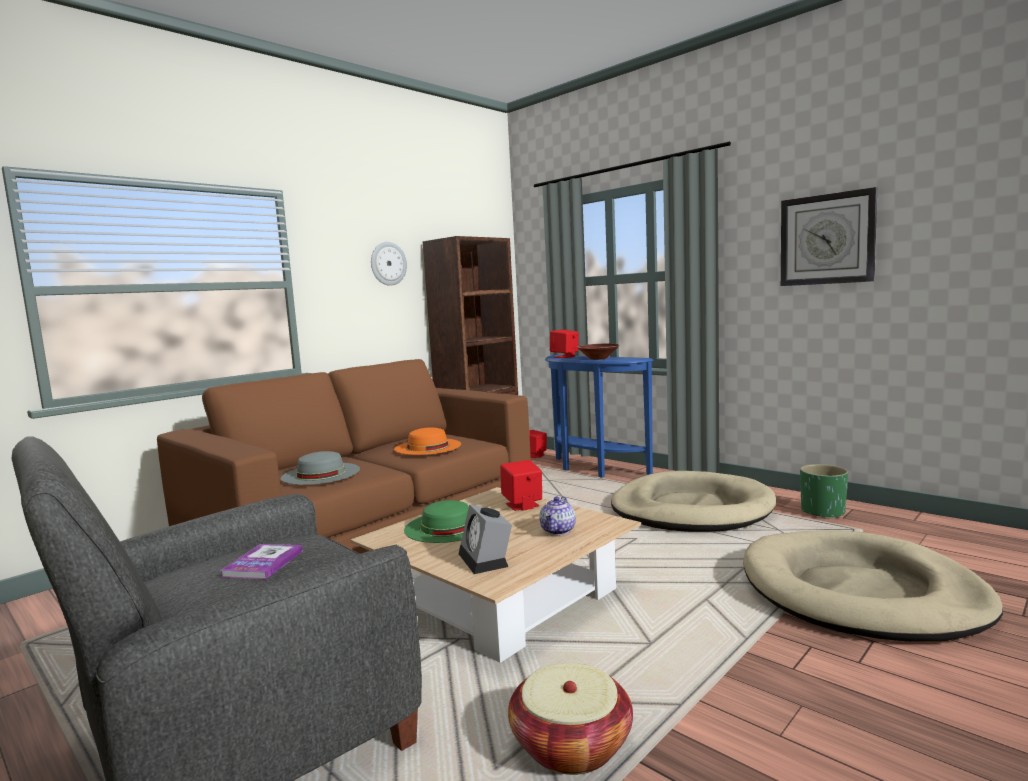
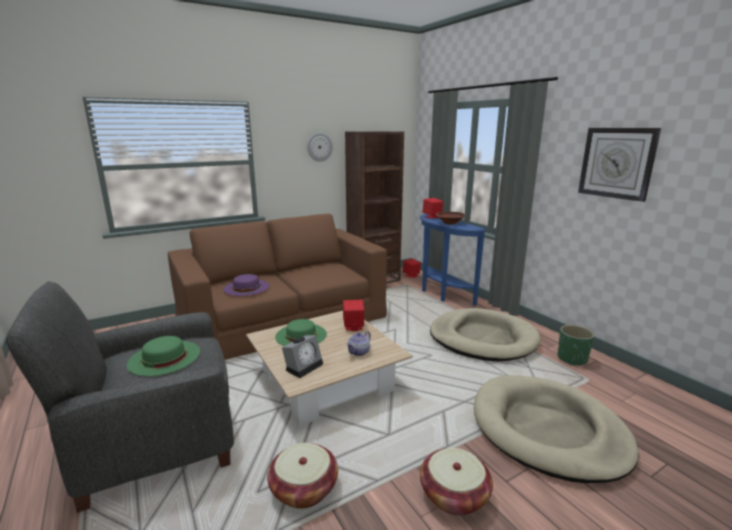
camera: 15 degrees right, 10 degrees up
(263, 563) = (164, 357): book -> green hat
(320, 473) = (246, 287): grey hat -> purple hat
(427, 446) = (318, 275): orange hat -> none
(486, 560) = (304, 366): alarm clock -> alarm clock turned 135 degrees counterclockwise
(804, 695) = (454, 495): none -> basket

